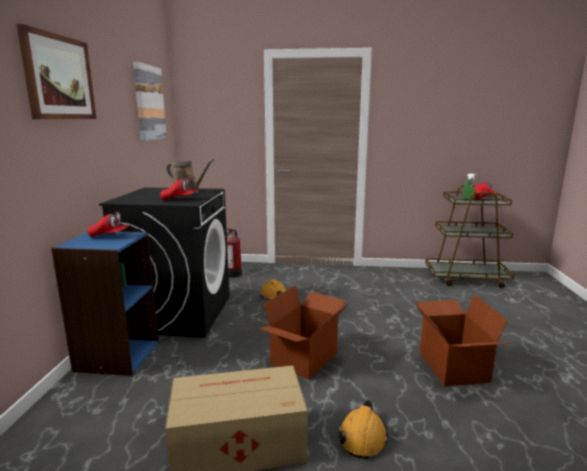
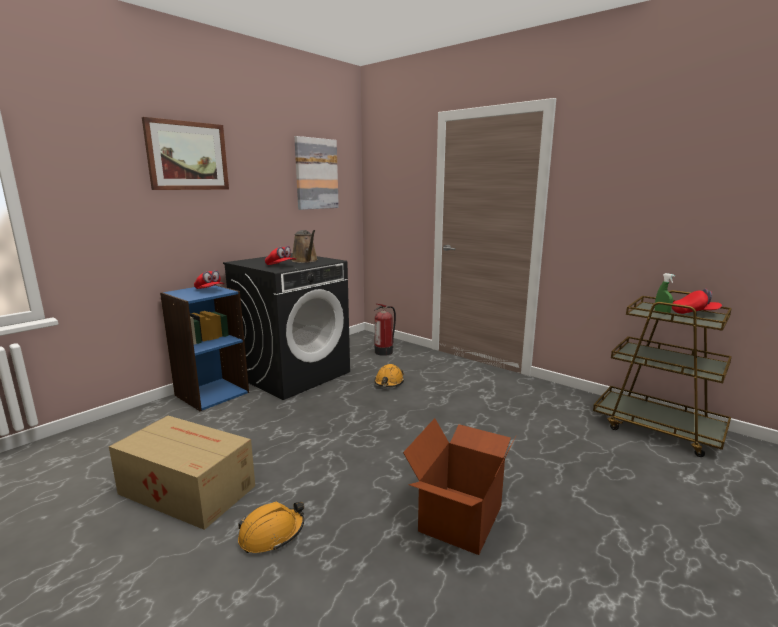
camera: 35 degrees right, 0 degrees up
(305, 359) = (329, 447): cardboard box -> none

